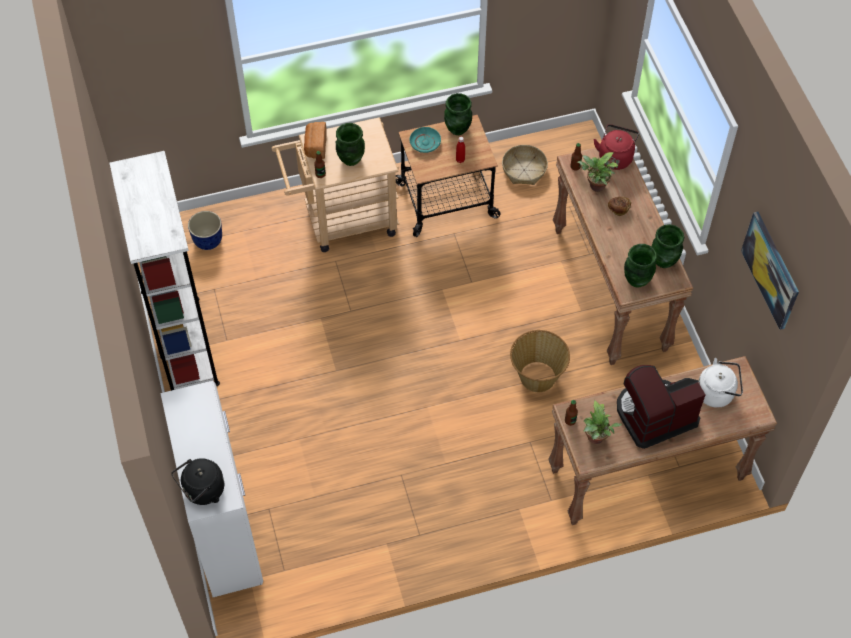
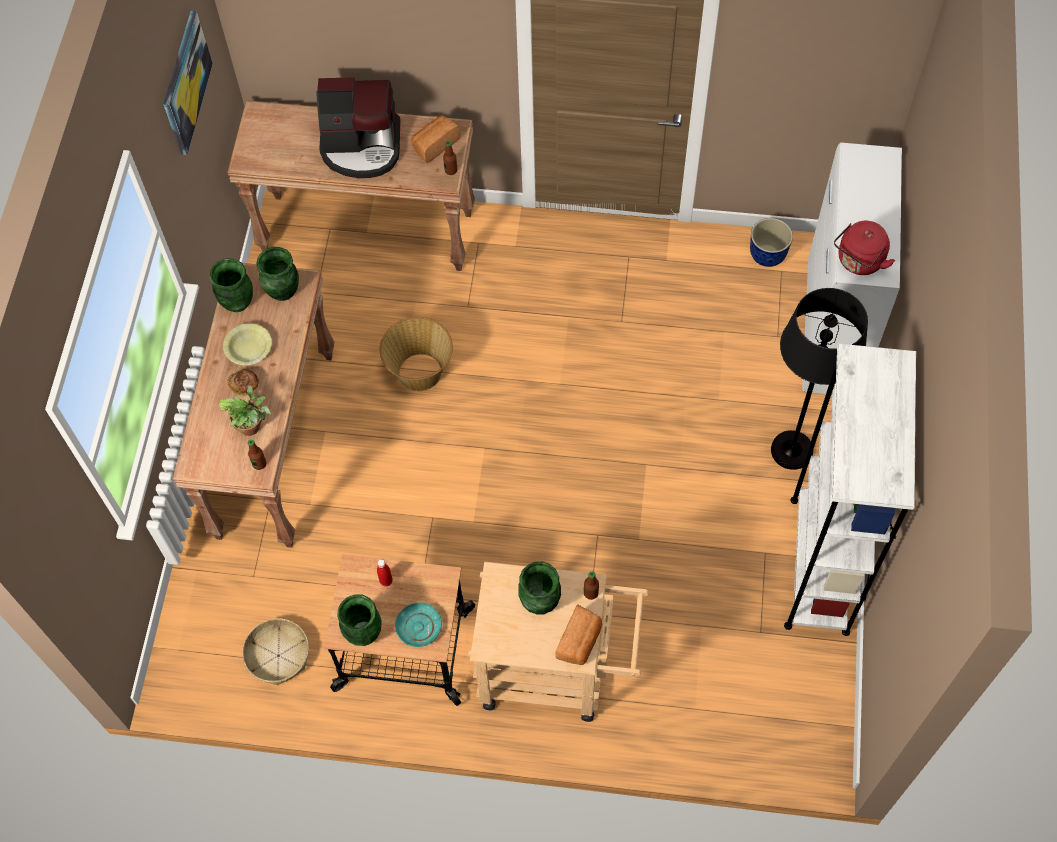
camera: 155 degrees left, 5 degrees up
(202, 491) = (879, 170): black kettle -> none
(207, 241) = (748, 710): planter -> planter (768, 255)
(229, 419) = (792, 451): none -> black floor lamp
(596, 439) = (435, 144): potted plant -> bread
(615, 157) = (201, 459): red kettle -> red kettle (859, 262)
(633, 233) = (249, 349): none -> yellow bowl
(717, 393) = (283, 145): white kettle -> none

